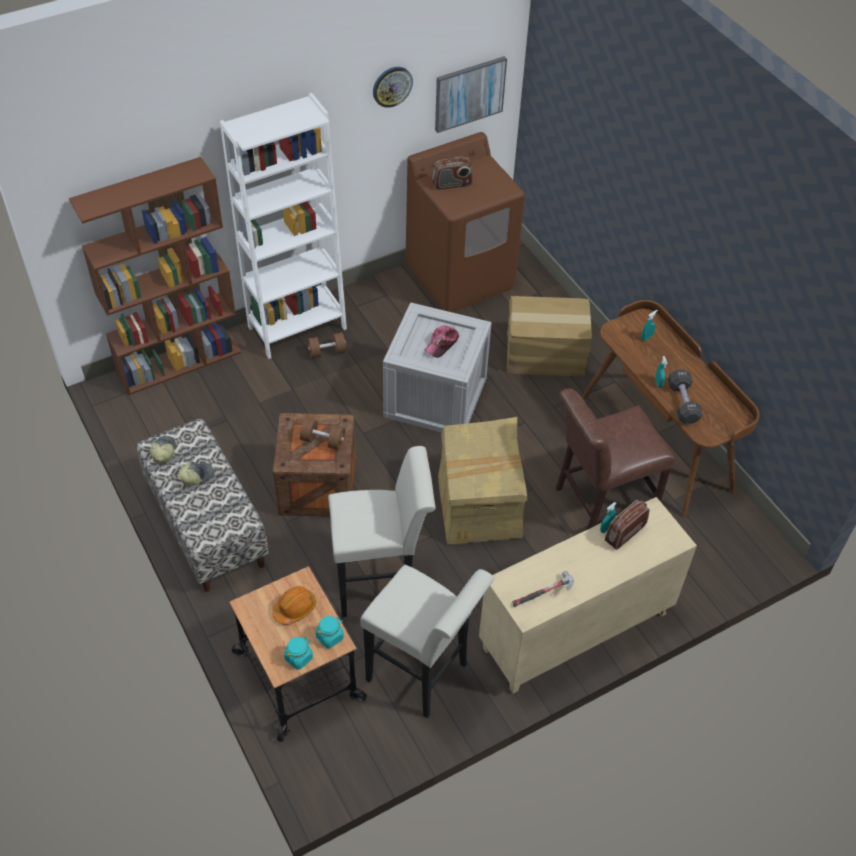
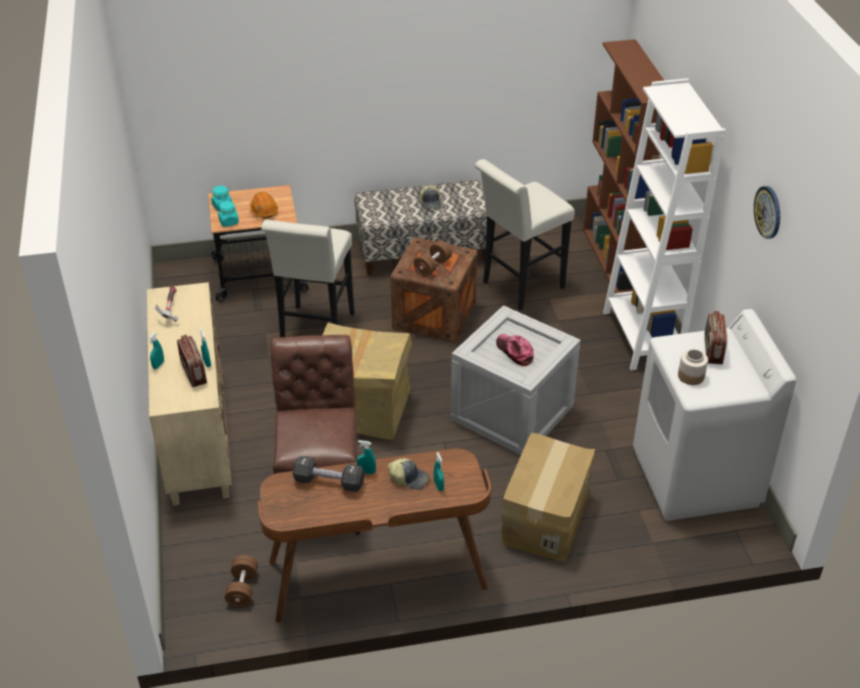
camera: 110 degrees right, 10 degrees down
(163, 451) = (464, 190): cap -> cap (409, 478)
(327, 352) = (601, 351): brown dumbbell -> brown dumbbell (243, 588)
(423, 676) = (217, 337): white stool -> white stool (518, 287)
(460, 276) = (696, 478): brown washing machine -> white washing machine
(469, 93) = (805, 316): picture -> none
(488, 192) = (691, 376): none -> jar
(630, 567) = (158, 365): none -> turquoise spray bottle

